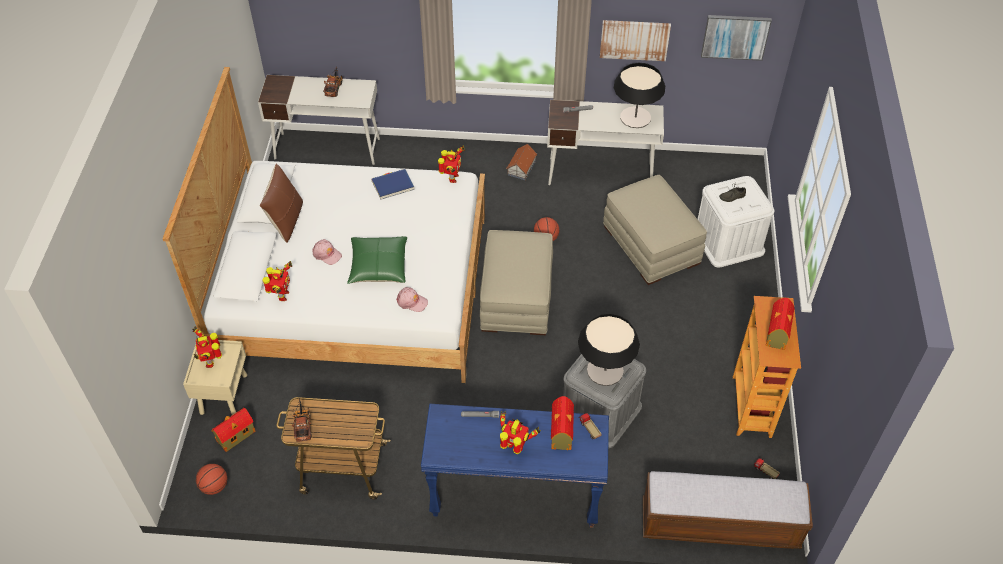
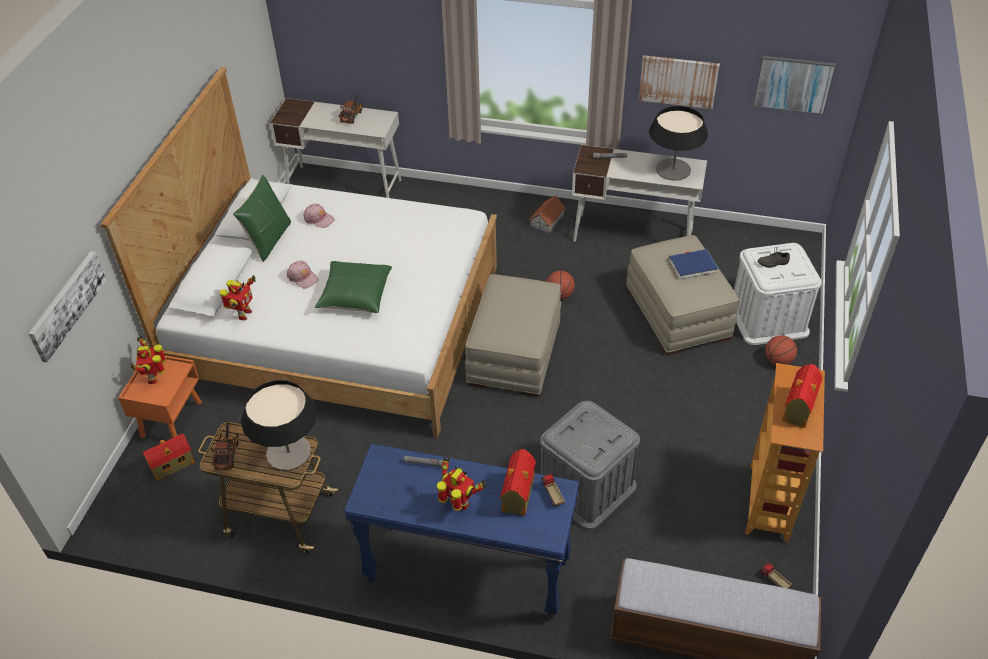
camera: 10 degrees right, 5 degrees down
(146, 315) = (66, 304): none -> picture
(214, 486) = (134, 516): basketball -> basketball (778, 361)
(223, 393) = (171, 419): beige nightstand -> orange nightstand
(286, 221) = (268, 240): brown pillow -> green pillow
(393, 185) = (391, 215): blue book -> blue book (692, 266)
(412, 302) = (382, 335): pink cap -> pink cap (319, 219)
(452, 178) = (457, 214): toy robot -> none
(605, 370) = (589, 434): table lamp -> table lamp (288, 452)

